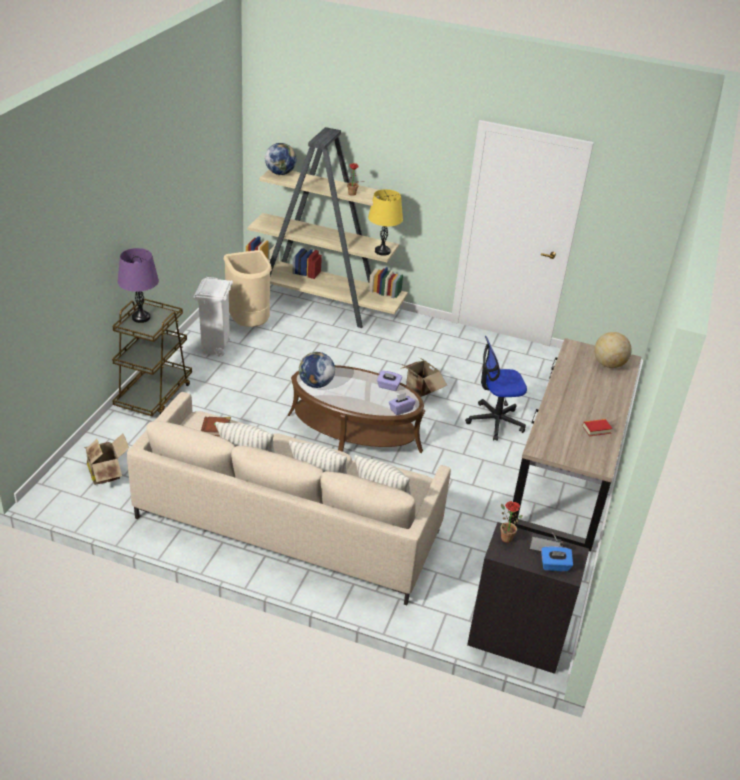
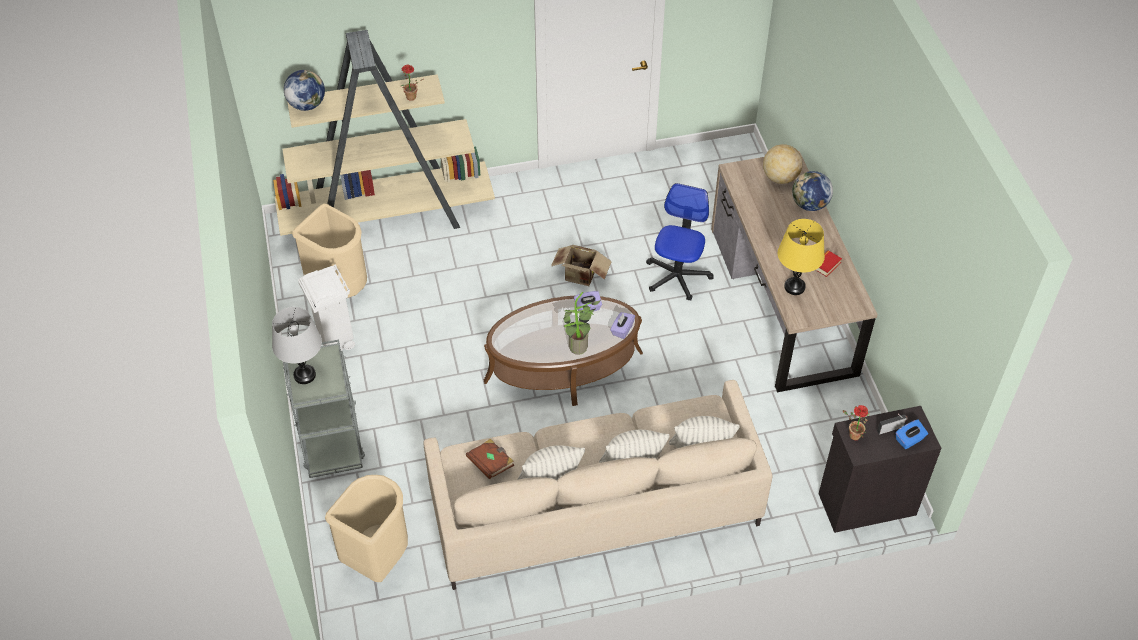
camera: 30 degrees left, 15 degrees up
(107, 473) = (377, 558): cardboard box -> beige trash can
(141, 318) = (304, 375): purple table lamp -> grey table lamp
(154, 395) = (331, 438): brown cart -> grey cart
(315, 384) = (519, 345): globe -> globe (809, 205)
(356, 406) = (579, 350): none -> potted plant
(382, 251) = (460, 140): yellow table lamp -> yellow table lamp (794, 287)
(495, 421) = (677, 276): office chair -> office chair turned 150 degrees clockwise

